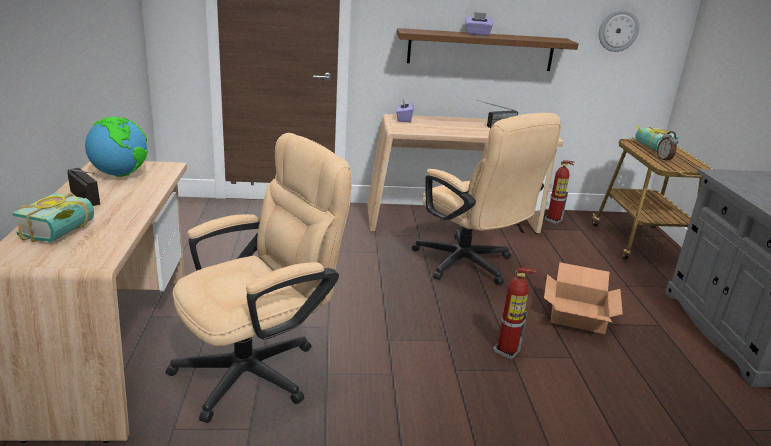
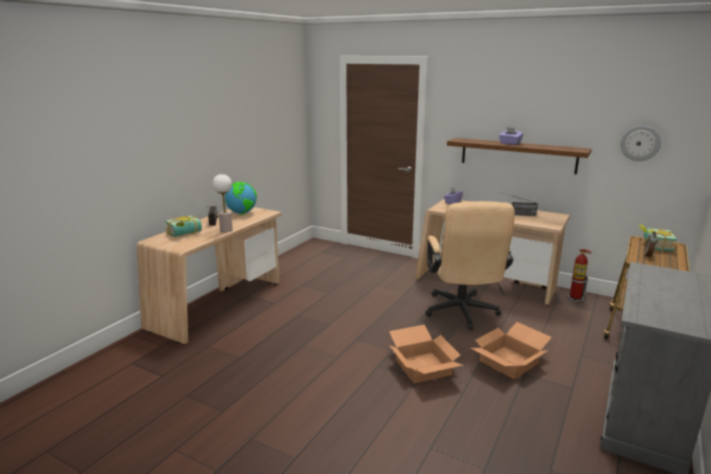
camera: 35 degrees right, 5 degrees down
(136, 210) = (226, 230): none -> table lamp
(259, 368) = (272, 333): beige office chair -> none
(507, 351) = (424, 367): fire extinguisher -> cardboard box

